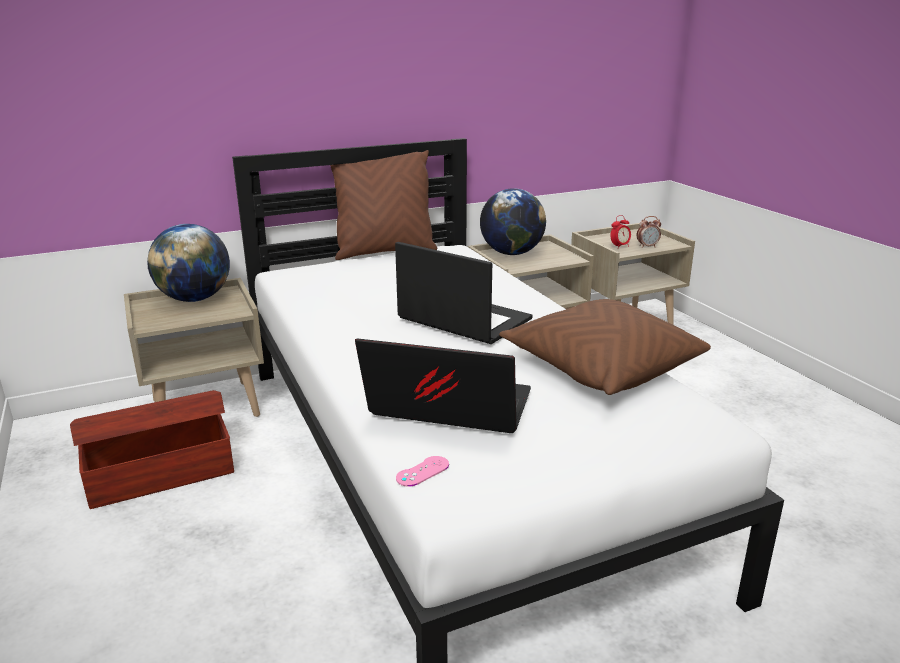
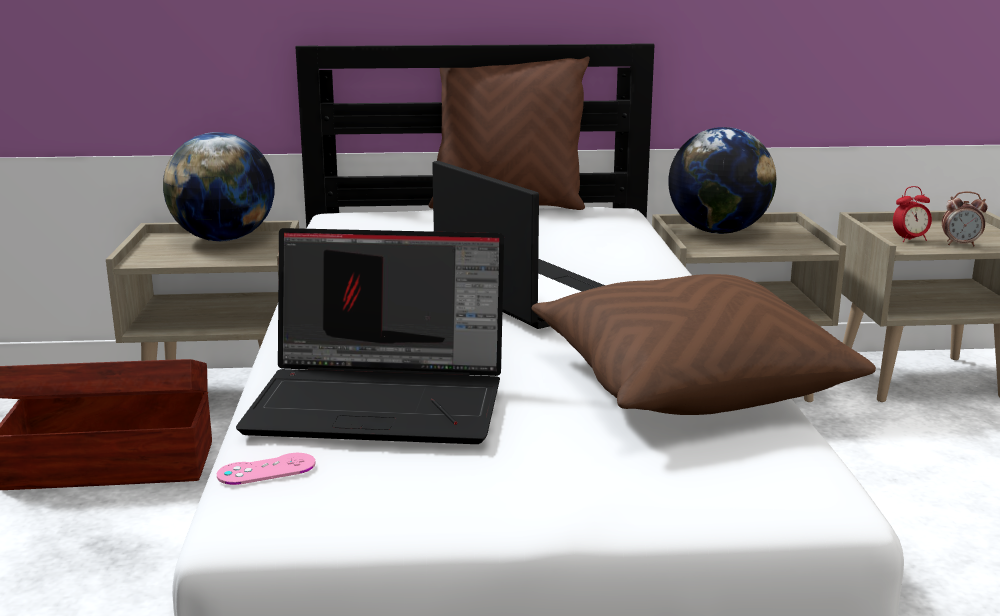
camera: 20 degrees right, 5 degrees down
(446, 410) = (383, 400): laptop -> laptop turned 150 degrees clockwise

